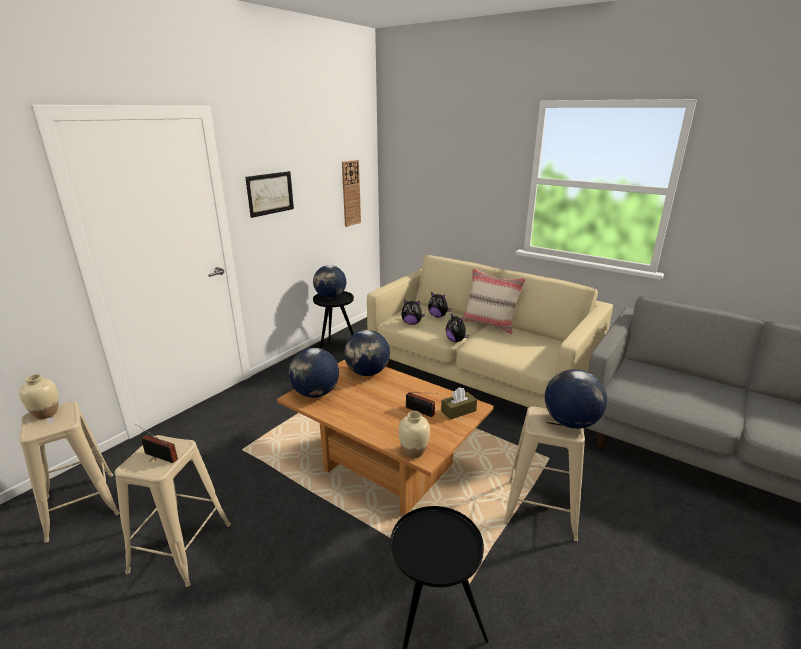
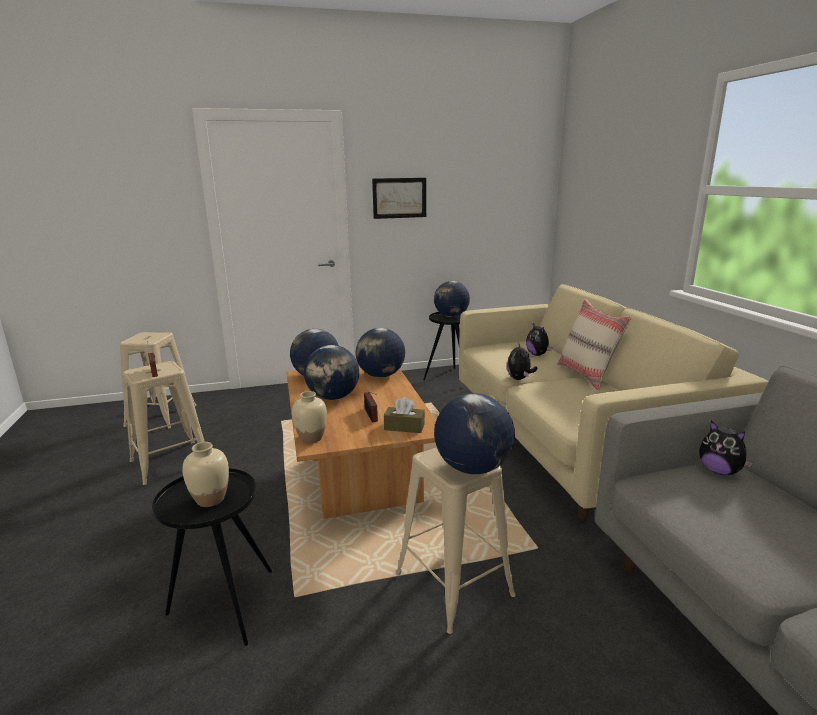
camera: 40 degrees right, 5 degrees down
(46, 414) = (149, 334): beige vase -> beige vase (210, 499)
(351, 193) = (510, 210): wall clock -> none
(366, 408) = (333, 397): none -> globe
(412, 323) = (497, 354): plush toy -> plush toy (719, 471)

